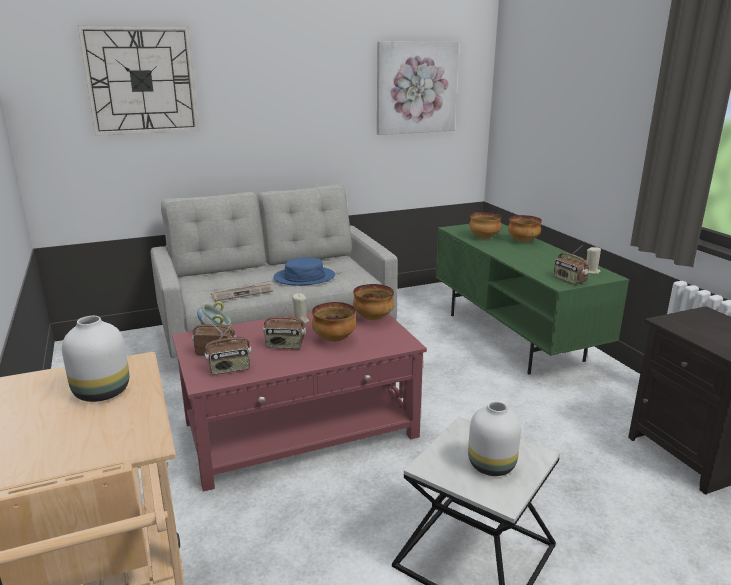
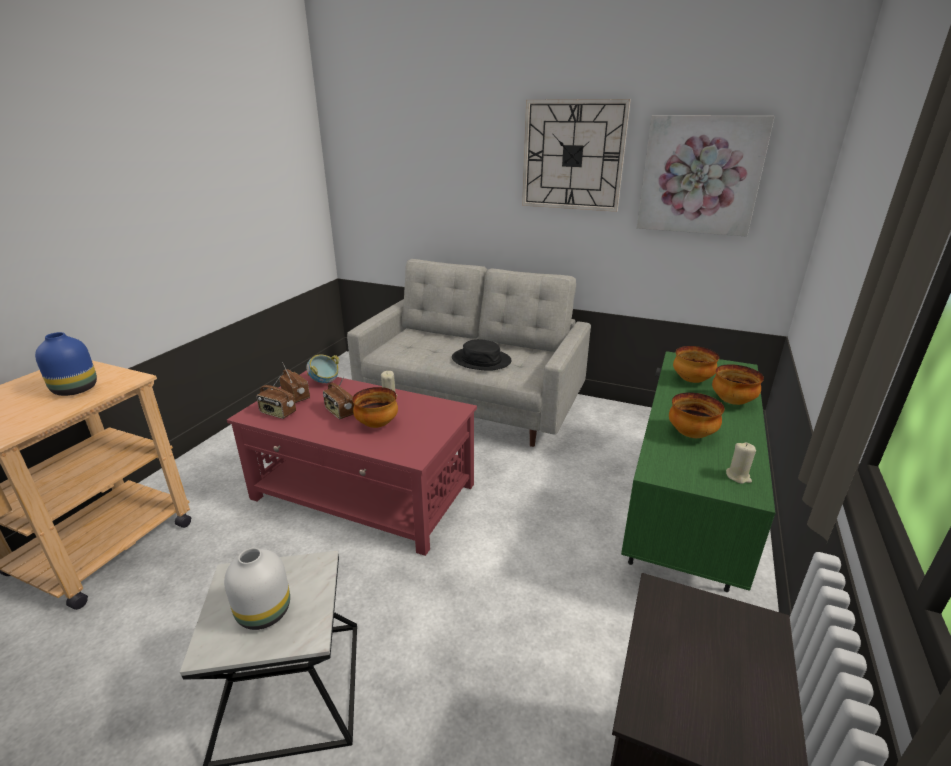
camera: 45 degrees right, 5 degrees up
(100, 392) = (76, 389): white vase -> blue vase
(141, 80) = (412, 151): wall clock -> wall clock (573, 156)
(243, 293) = (414, 357): newspaper -> none
(304, 277) = (481, 360): blue hat -> black hat
(372, 318) = (440, 420): bowl -> bowl (691, 434)
(569, 280) = (679, 472): radio -> none

